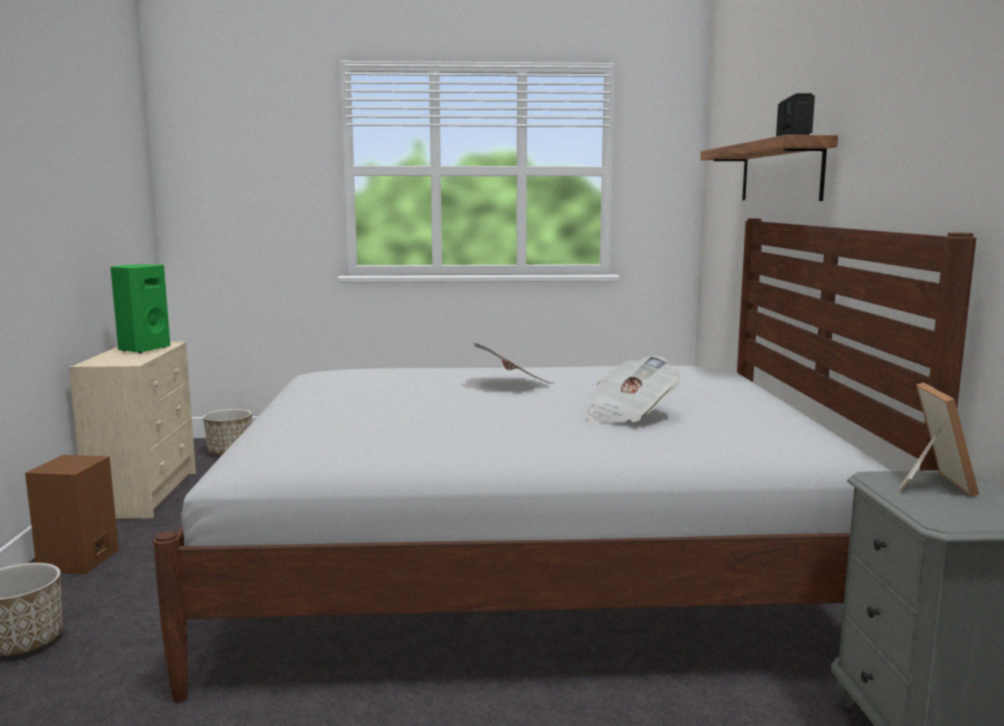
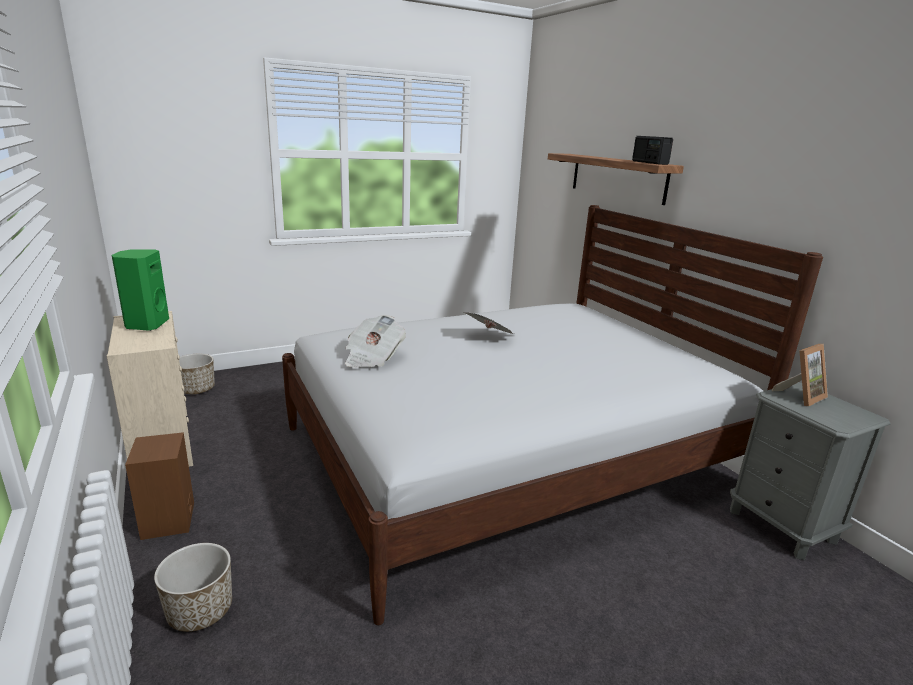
camera: 25 degrees left, 10 degrees up
(628, 415) = (594, 359): newspaper -> newspaper (372, 358)
(931, 483) = (800, 396): picture frame -> picture frame turned 75 degrees clockwise

